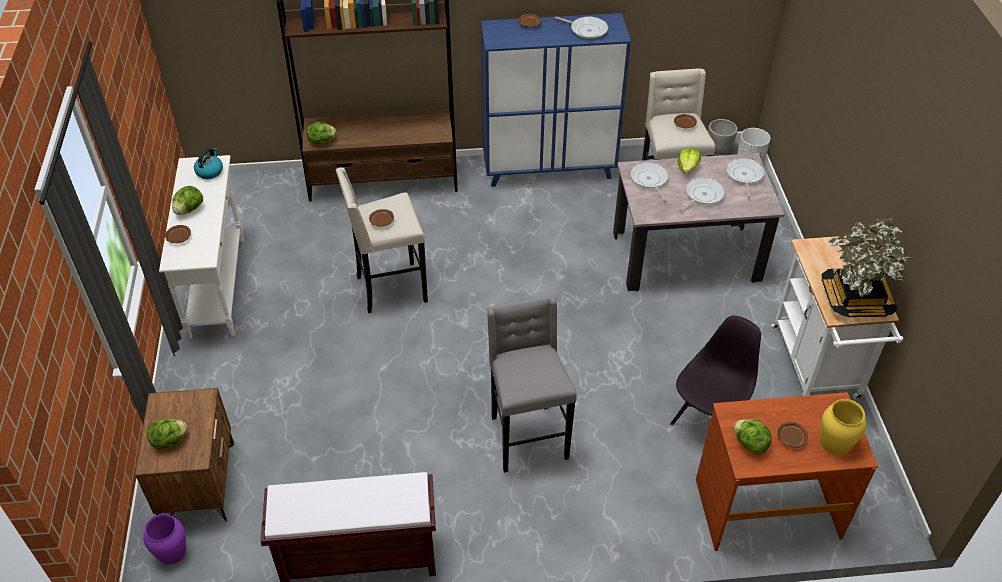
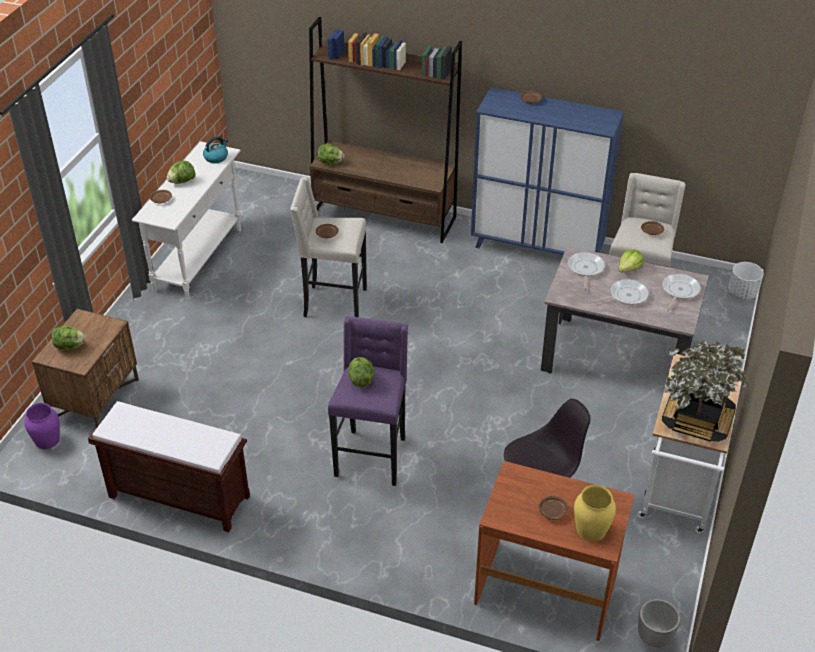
camera: 25 degrees right, 5 degrees down
(527, 436) = (372, 456): grey stool -> purple stool
(586, 30) = (579, 117): frying pan -> none
(718, 149) = (715, 276): planter -> planter (654, 638)
(749, 443) = (512, 502): lettuce -> lettuce (361, 380)

